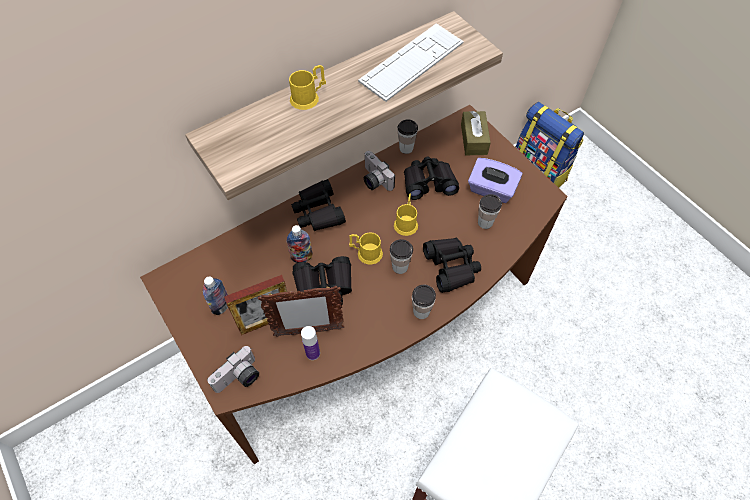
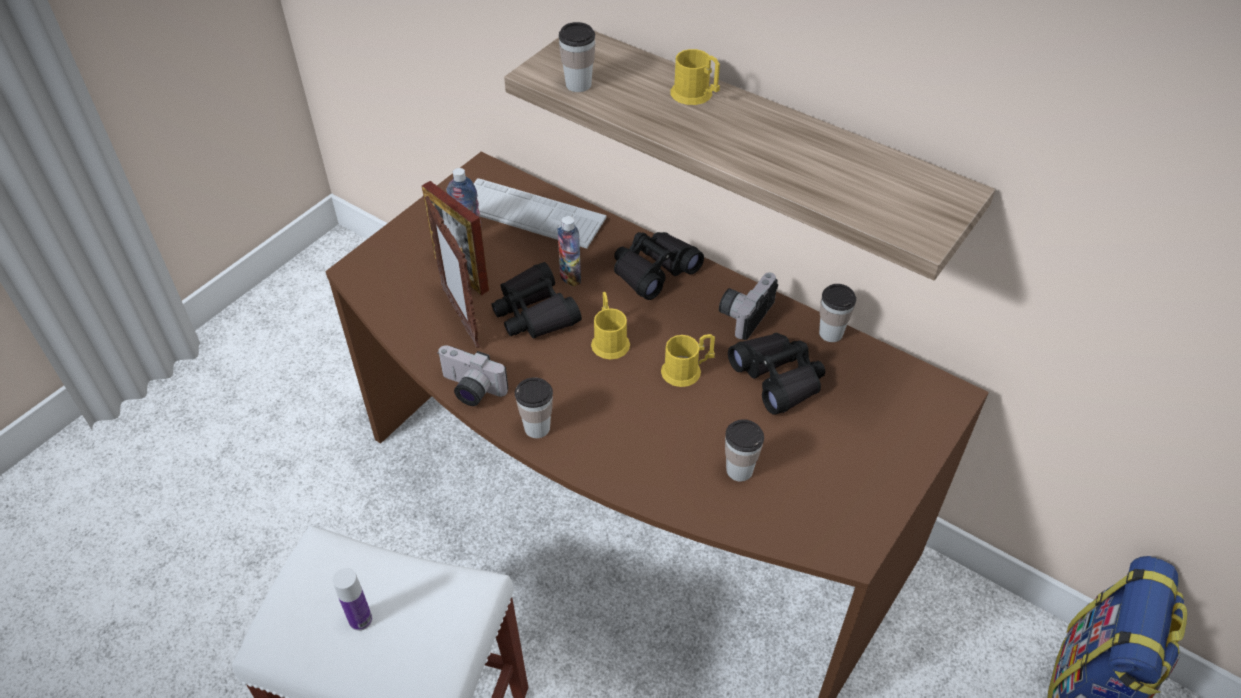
camera: 70 degrees right, 10 degrees down
(239, 378) = (376, 275): camera -> camera (469, 390)
(313, 353) = (431, 331): bottle -> bottle (360, 620)
(400, 267) = (603, 384): cup -> cup (578, 84)
(412, 62) = (835, 170): keyboard -> keyboard (530, 214)
(451, 267) = (631, 445): black binoculars -> none
(474, 139) = (910, 415): brown tissue box -> none
(491, 190) = (812, 464): purple tissue box -> none

